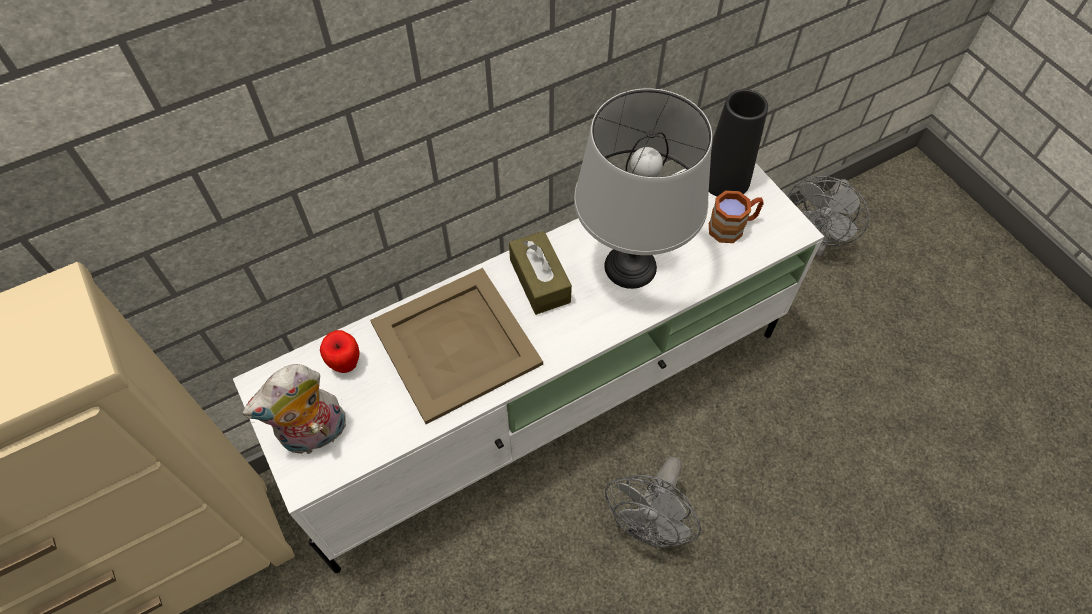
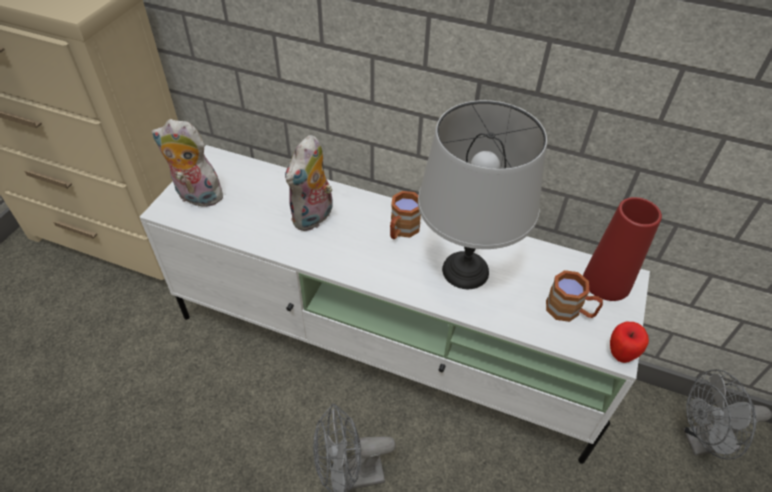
camera: 50 degrees right, 10 degrees down
(345, 364) = (255, 181): apple -> apple (620, 354)
(454, 343) = (314, 218): beige tray -> plush toy
(539, 281) = (402, 230): brown tissue box -> brown mug
(725, 179) = (606, 281): black vase -> red vase

